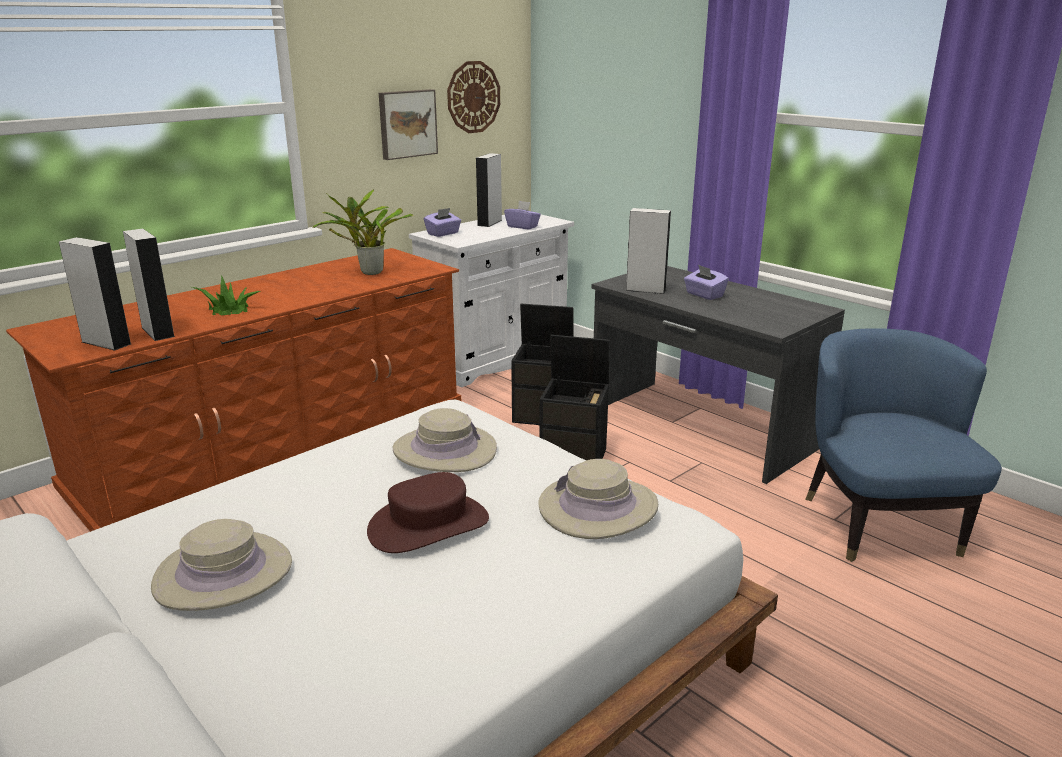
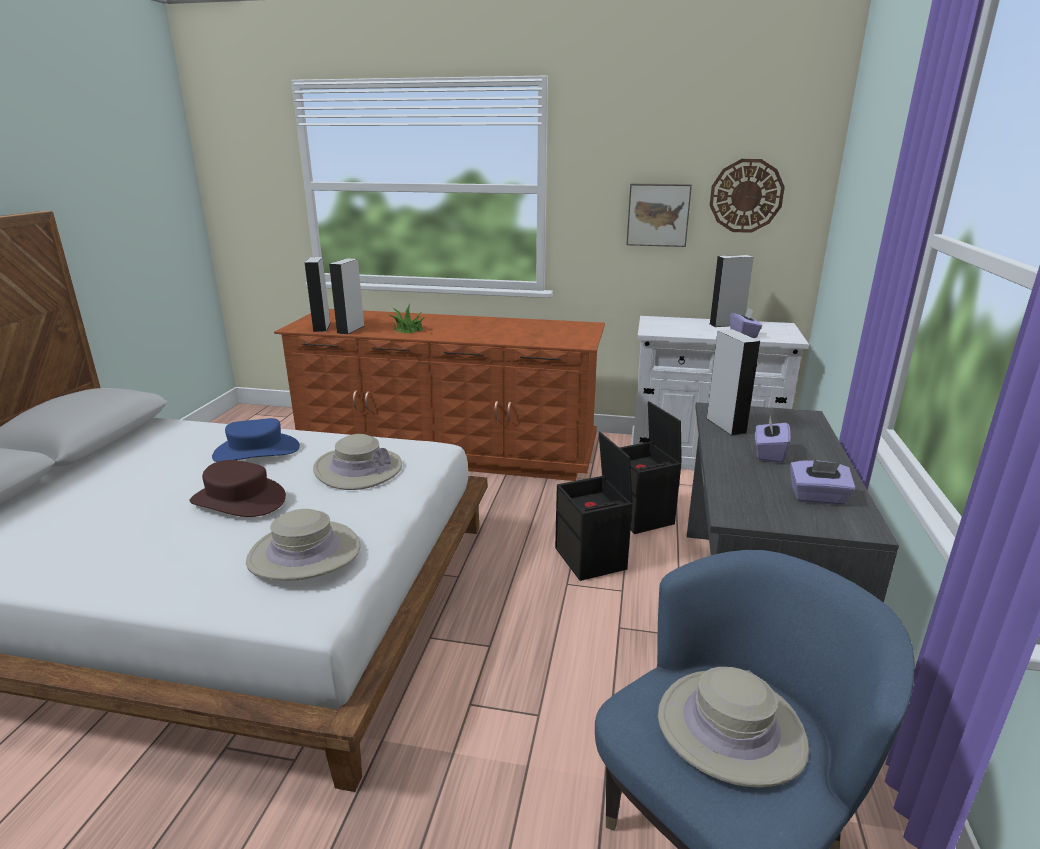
camera: 55 degrees right, 0 degrees up
(223, 573) = (154, 465): beige hat -> beige hat (730, 729)
(303, 496) = (257, 451): none -> blue hat
(368, 272) = (536, 333): potted plant -> none
(443, 233) = (662, 322): purple tissue box -> purple tissue box (817, 498)

